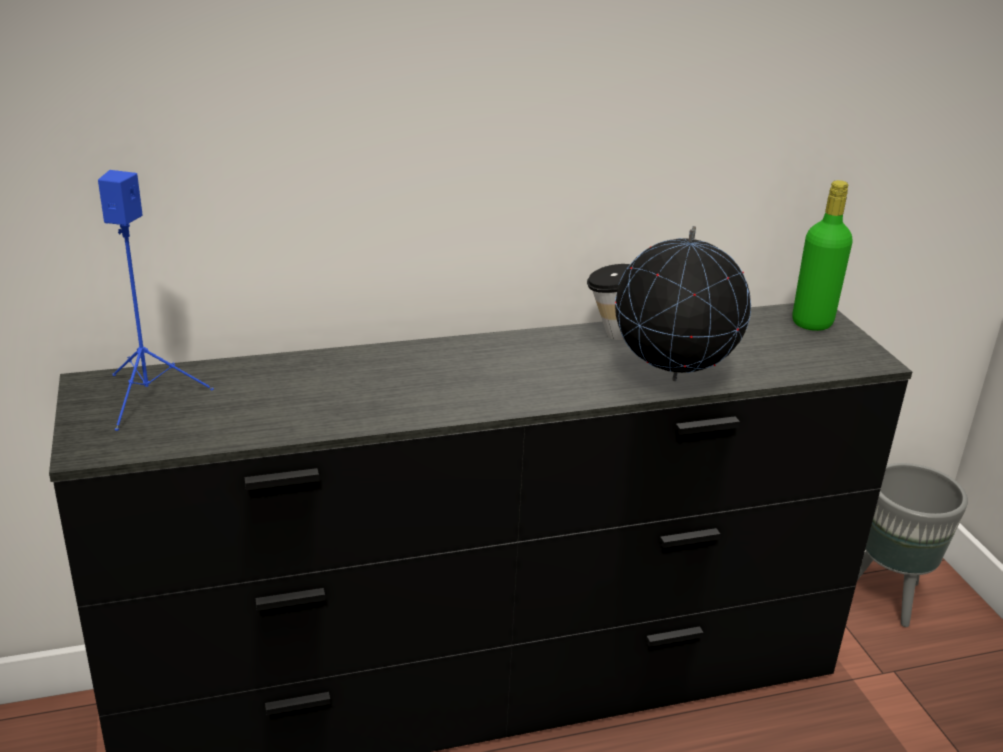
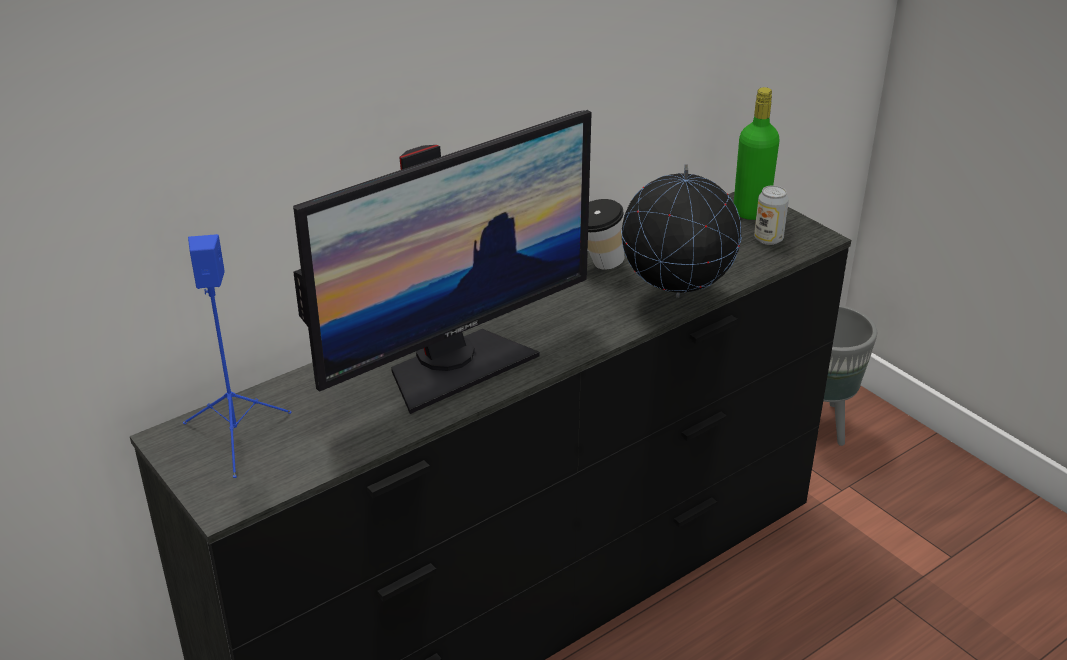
camera: 20 degrees left, 5 degrees up
(397, 387) = (453, 365): none -> monitor
(814, 350) = (768, 239): none -> can

